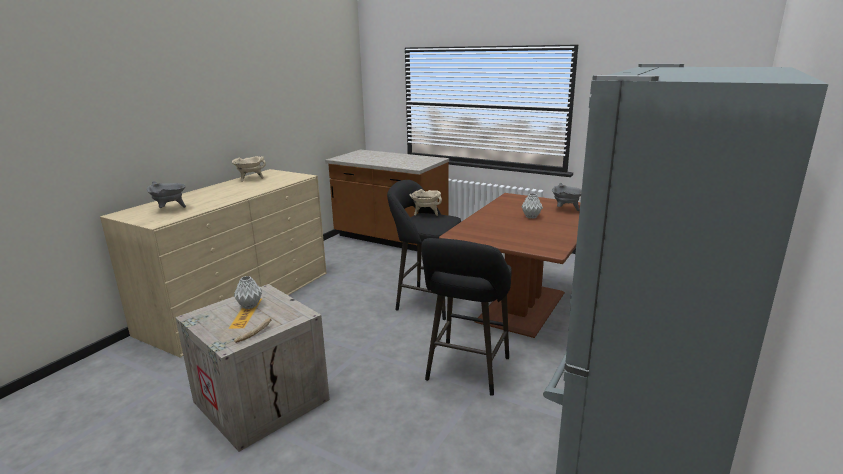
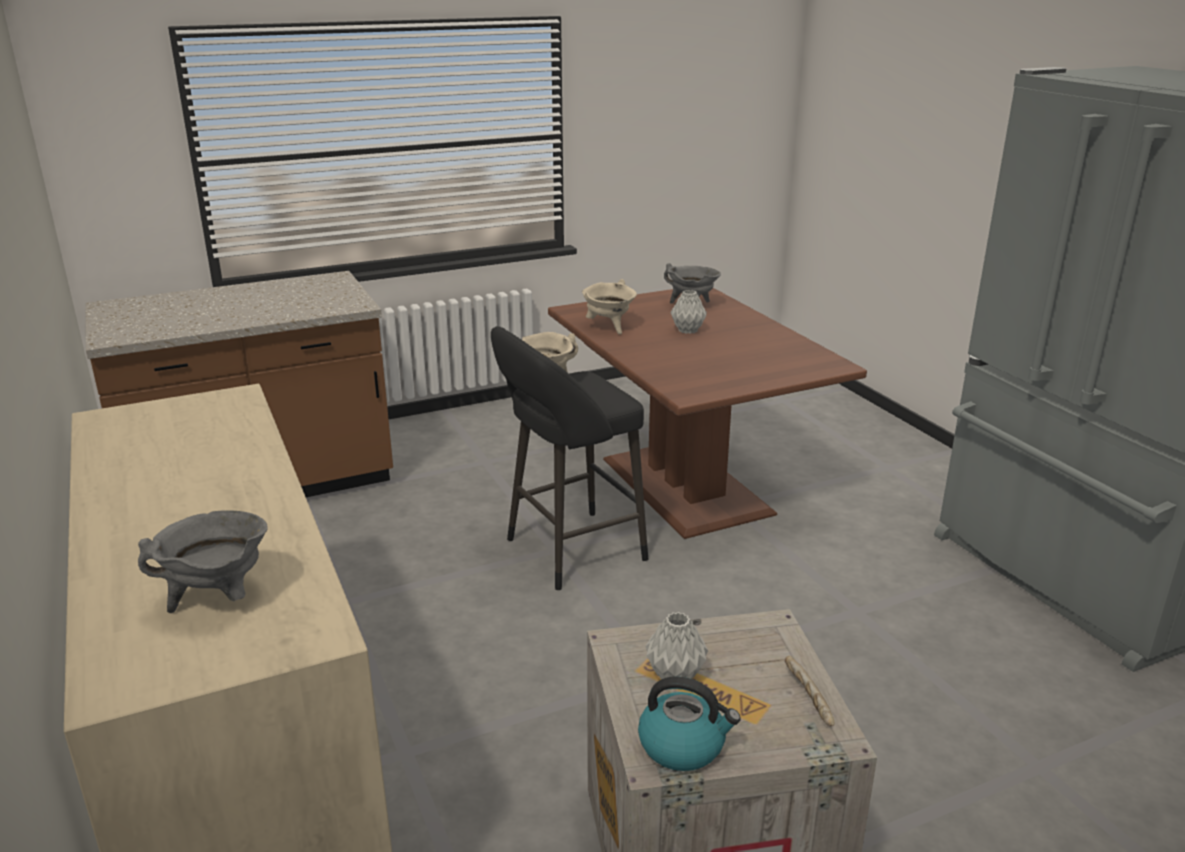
camera: 55 degrees left, 5 degrees up
(205, 318) = (683, 746): none -> kettle
(250, 179) = (124, 451): beige cooking pot -> beige cooking pot (609, 328)
(466, 371) = (809, 602): black stool -> none

